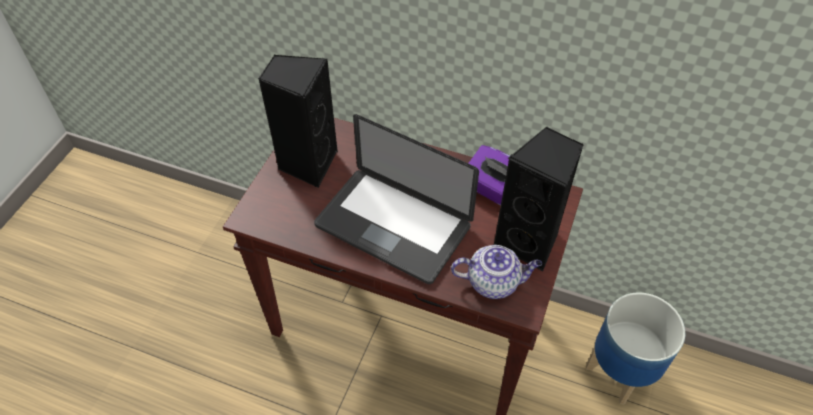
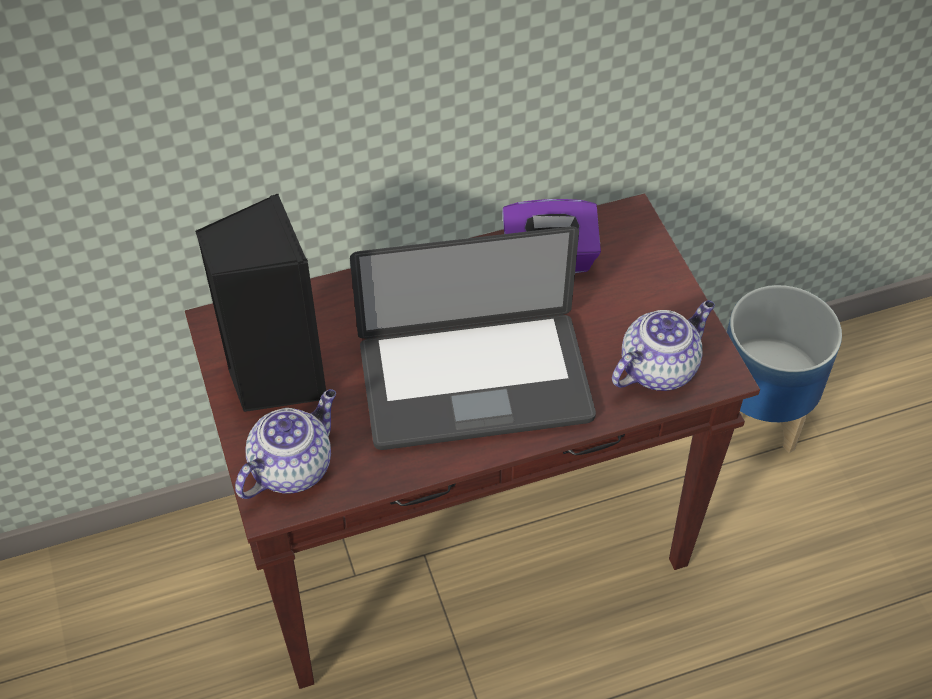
camera: 40 degrees left, 0 degrees up
(272, 208) = (292, 466): none -> teapot
(530, 242) = (650, 294): black speaker -> none

